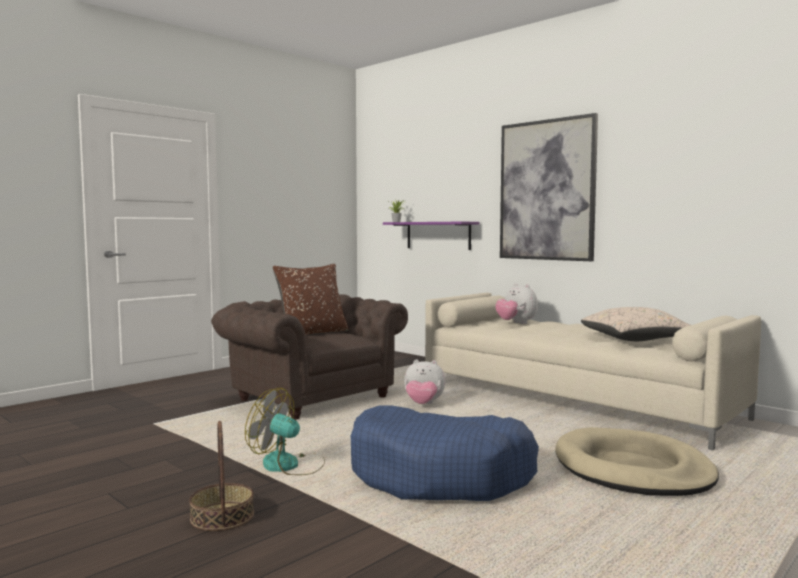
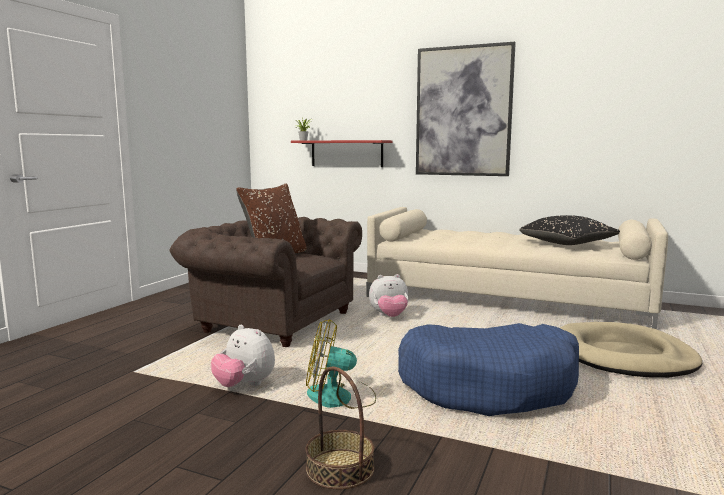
camera: 20 degrees left, 5 degrees up
(438, 235) = (346, 153): purple shelf -> red shelf
(516, 323) = (444, 234): plush toy -> plush toy (244, 385)
(635, 340) = (567, 244): beige pillow -> black pillow

